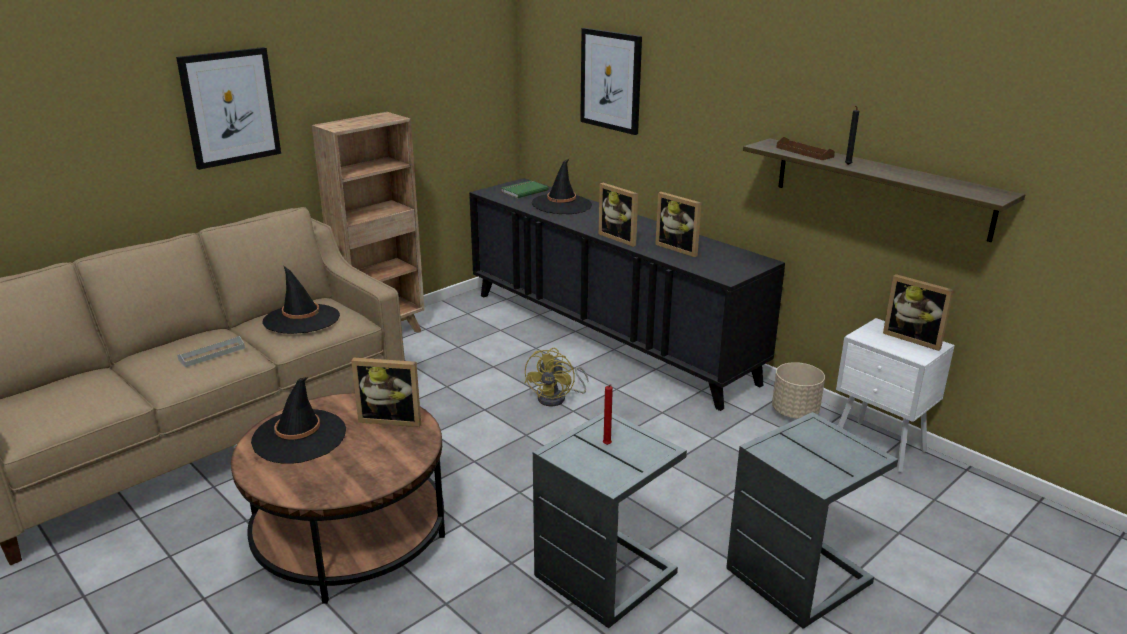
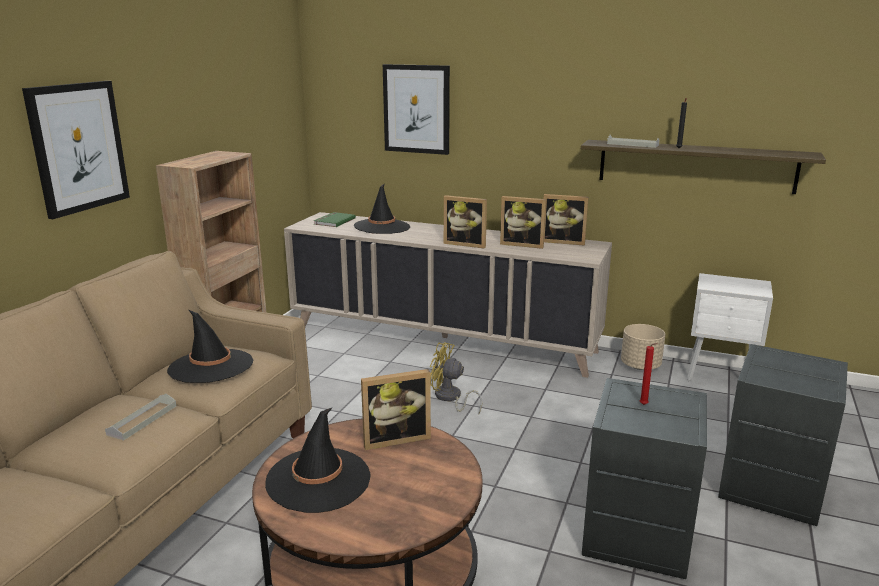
camera: 25 degrees left, 5 degrees down
(557, 398) = (450, 398): yellow fan -> yellow fan turned 120 degrees clockwise
(608, 335) = (442, 339): black cabinet -> beige cabinet
(804, 152) = (632, 144): brown tray -> grey tray
(914, 338) = (741, 281): picture frame -> picture frame (563, 241)

